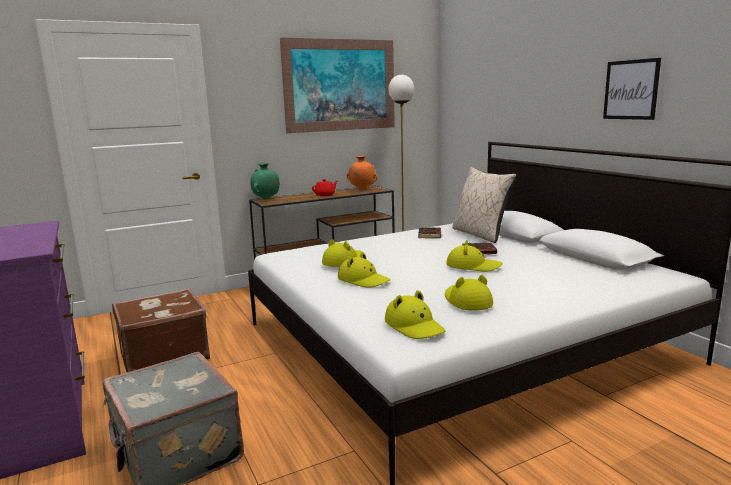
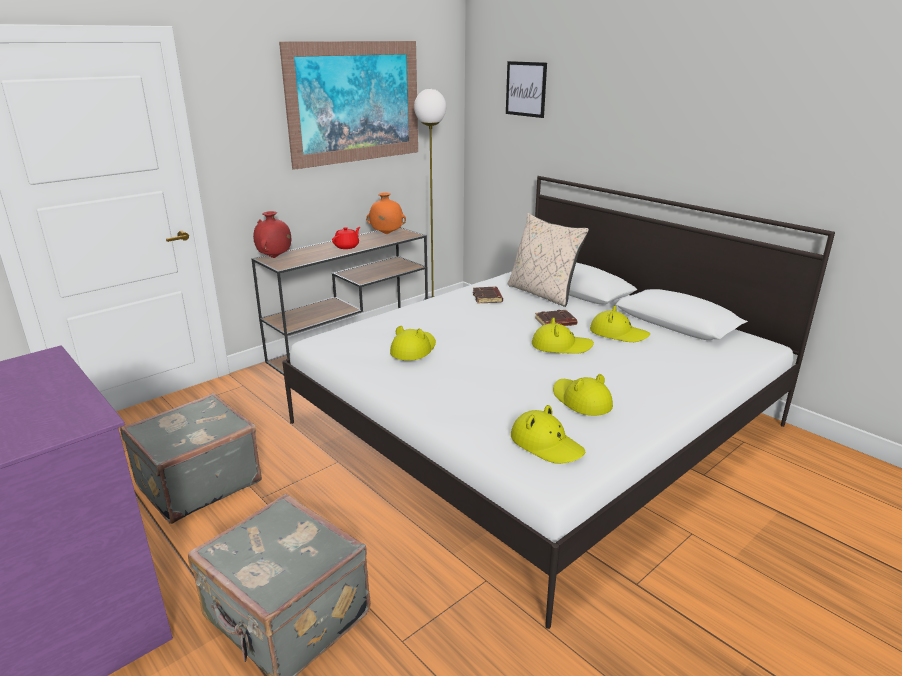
camera: 15 degrees left, 10 degrees up
(163, 356) = (197, 483): brown suitcase -> grey suitcase
(266, 199) = (274, 257): green vase -> red vase
(363, 280) = (452, 377): yellow hat -> yellow hat (618, 333)
(631, 90) = (717, 138): picture -> picture (526, 89)

